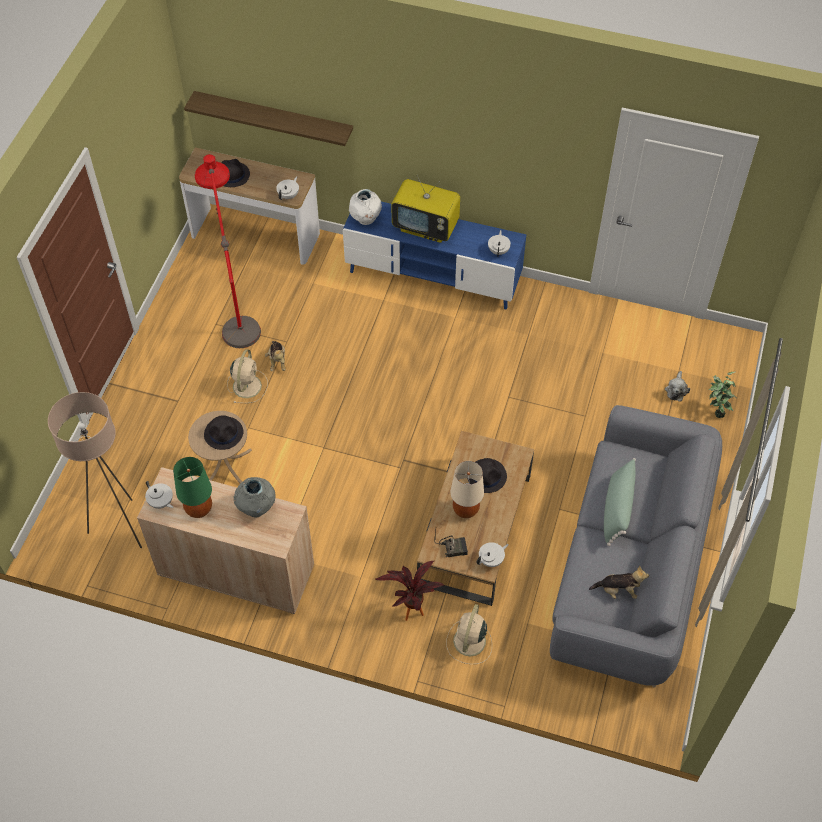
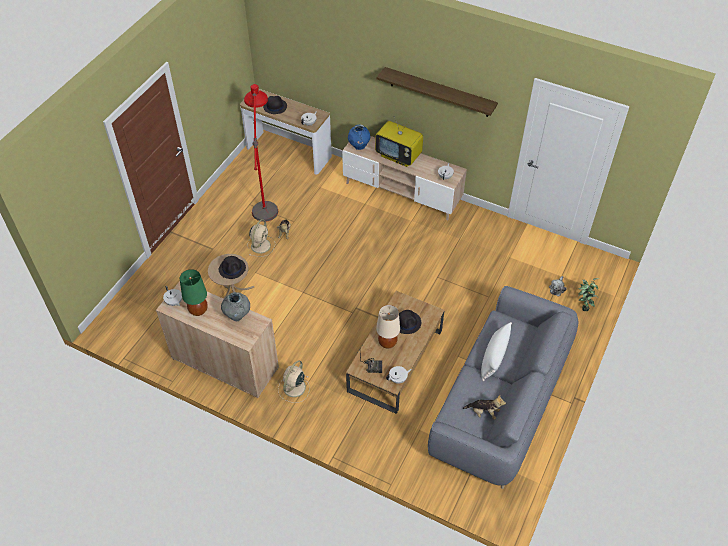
camera: 10 degrees right, 5 degrees down
(120, 527) = (155, 323): beige floor lamp -> none
(274, 118) = (305, 70): shelf -> shelf (439, 92)
(365, 219) = (359, 146): white vase -> blue vase
(410, 608) = (338, 407): potted plant -> none
(433, 276) = (402, 192): blue tv stand -> beige tv stand
(469, 642) = (375, 436): beige fan -> beige fan (294, 388)
(617, 510) = (494, 357): green pillow -> white pillow

